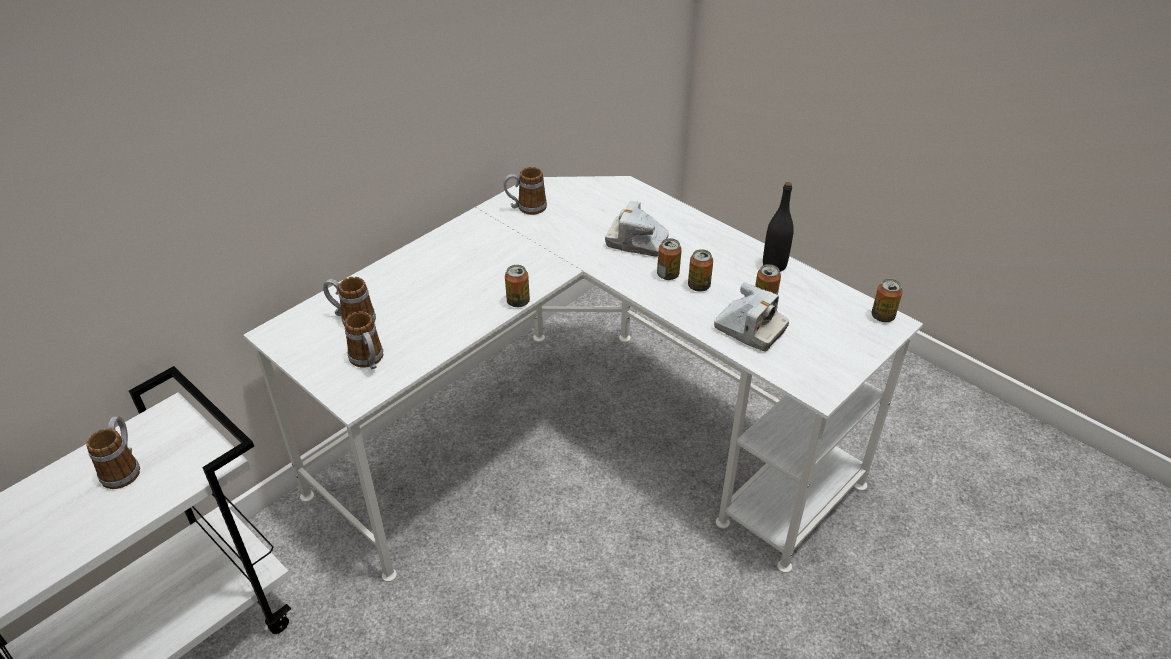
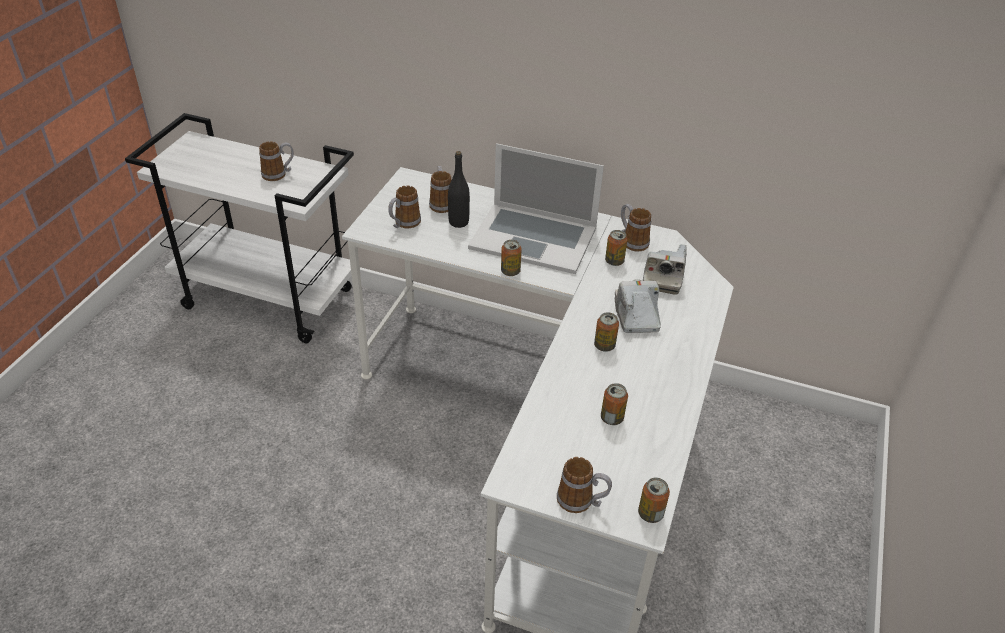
camera: 65 degrees right, 0 degrees up
(472, 268) = (533, 237): none -> laptop
(699, 286) = (602, 369): can -> can (614, 261)
(749, 329) = (564, 415): camera -> camera (662, 277)
(774, 265) = (672, 414): black bottle -> black bottle (458, 222)
(858, 352) = (582, 501): none -> mug

